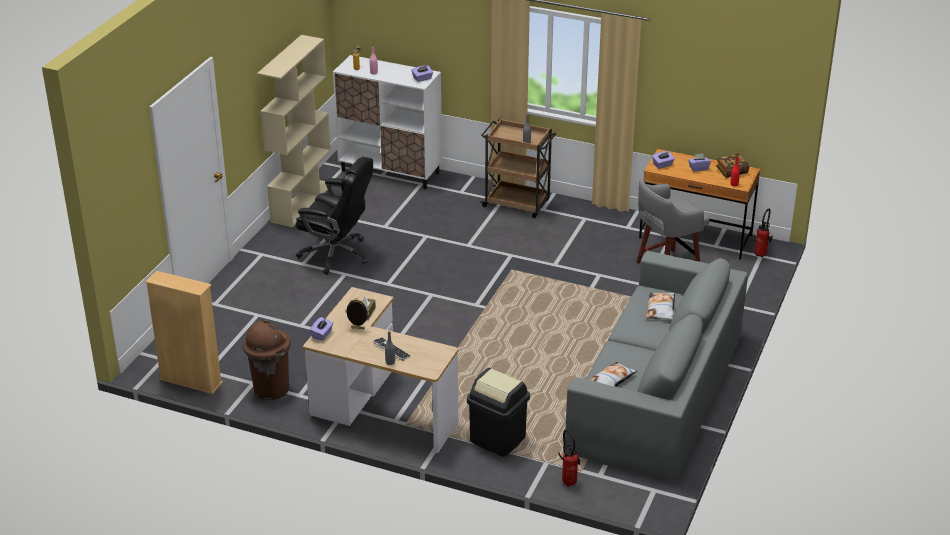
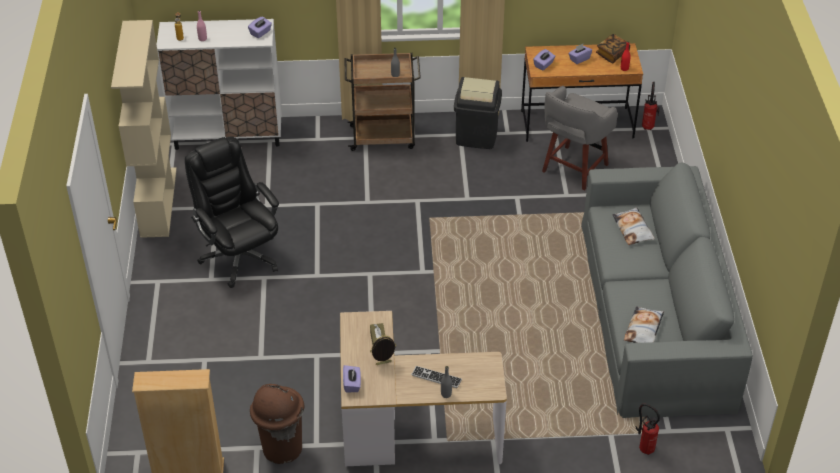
camera: 25 degrees left, 10 degrees up
(336, 254) = (239, 256): black office chair -> black office chair turned 120 degrees counterclockwise
(498, 439) = (548, 424): black trash can -> black trash can (476, 136)

